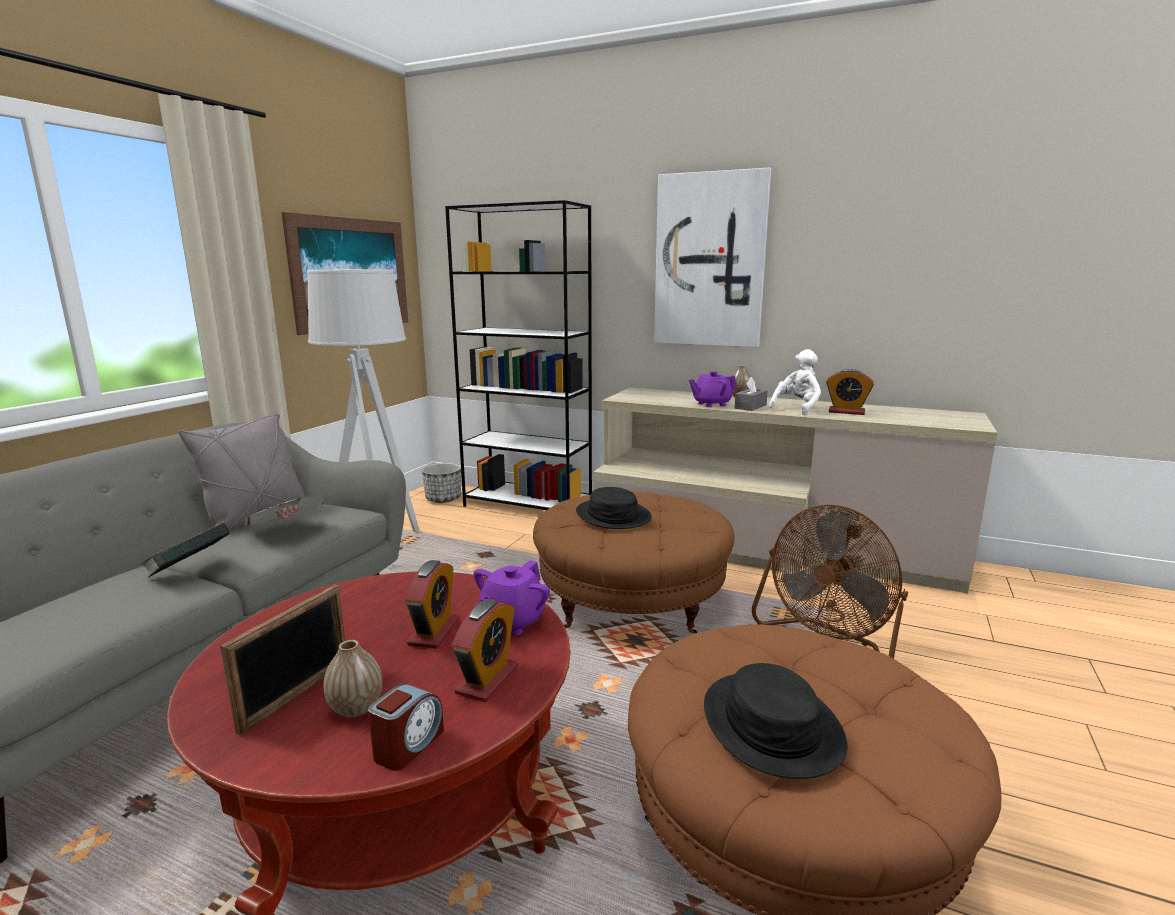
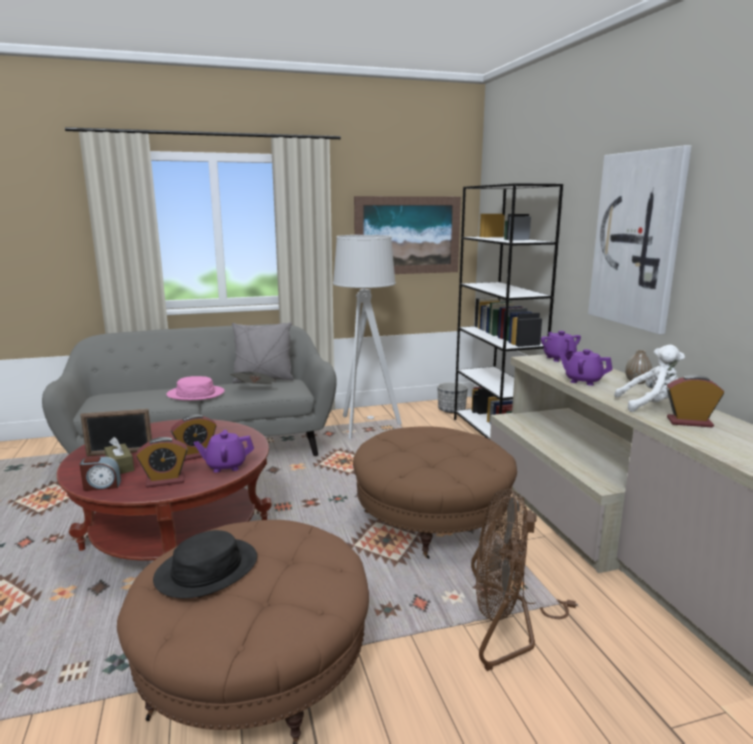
camera: 50 degrees right, 0 degrees up
(189, 570) = (196, 394): book -> pink hat
(356, 708) = (120, 466): vase -> brown tissue box
(612, 516) = (419, 444): black hat -> none
(639, 393) = (559, 358): none -> purple teapot
(750, 406) = (610, 392): grey tissue box -> none
(846, 412) = (689, 422): alarm clock -> alarm clock turned 120 degrees clockwise

